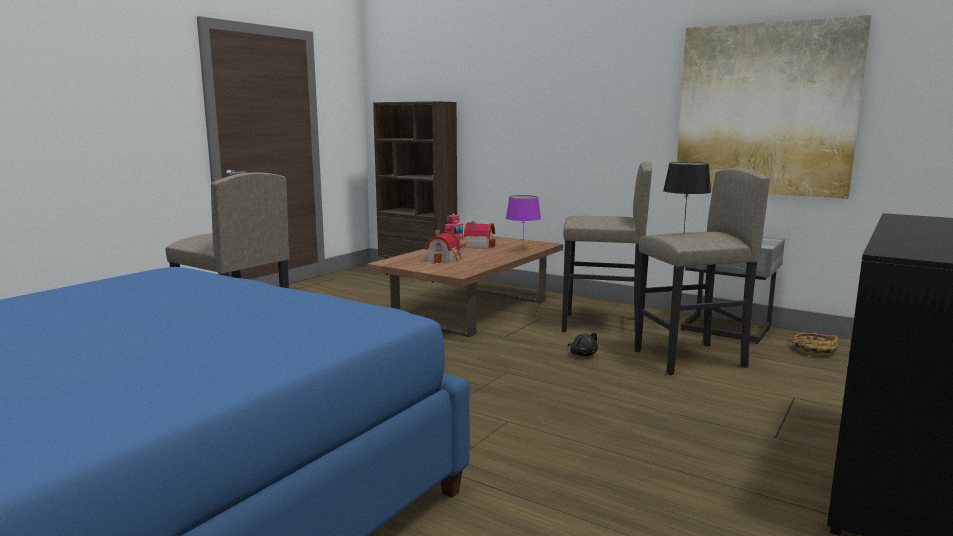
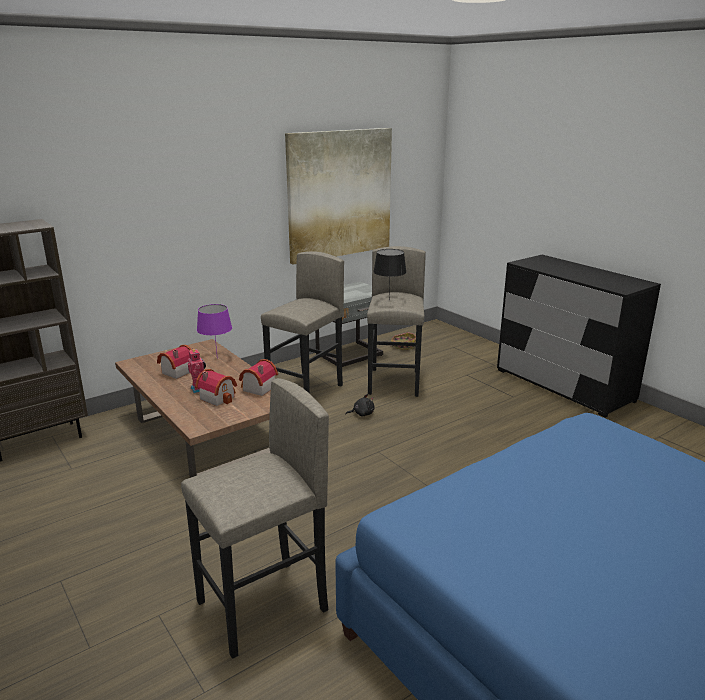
camera: 70 degrees left, 10 degrees up
(473, 265) = (257, 388): none -> toy house

